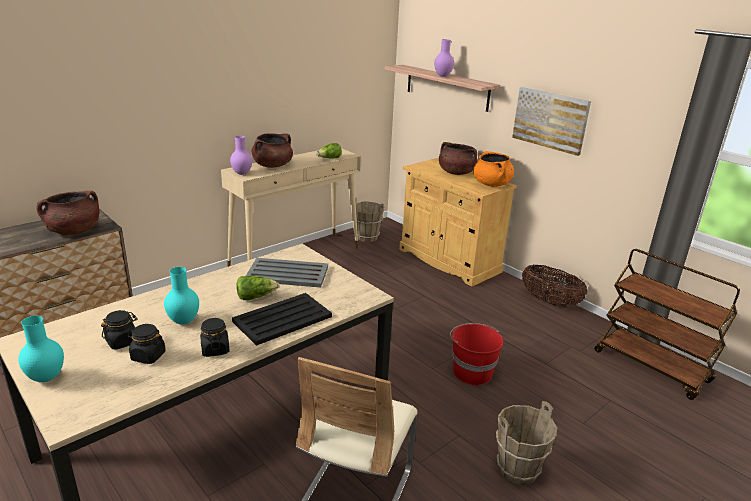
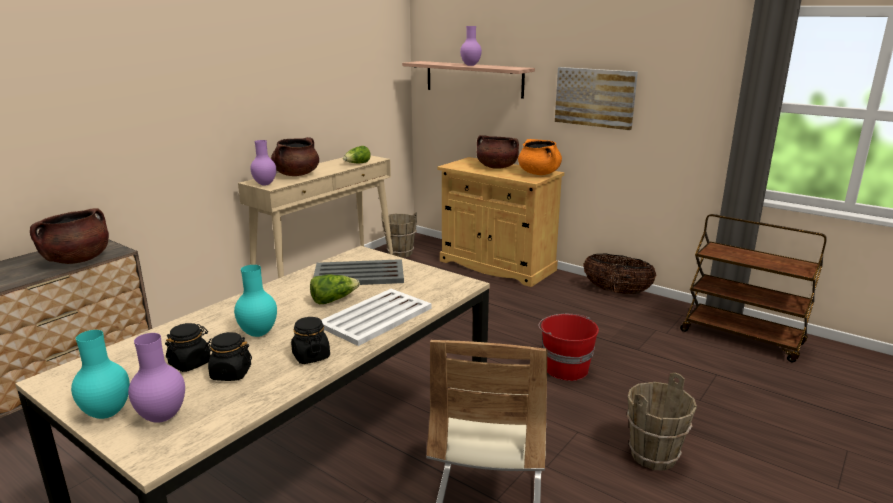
camera: 10 degrees left, 5 degrees down
(84, 387) = (163, 417): none -> purple vase
(283, 319) = (377, 317): black tray -> white tray

